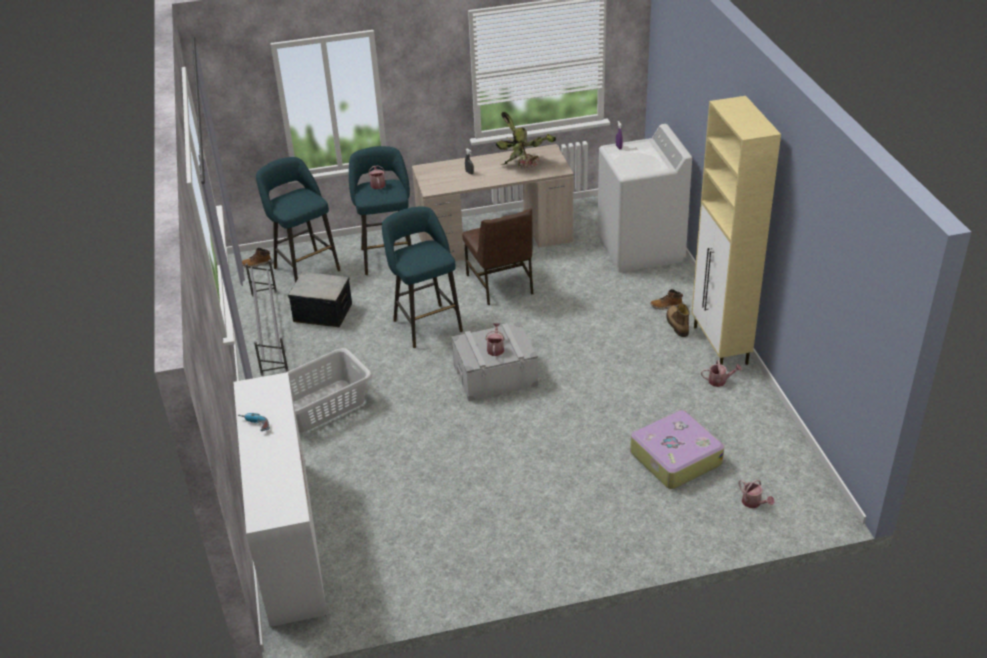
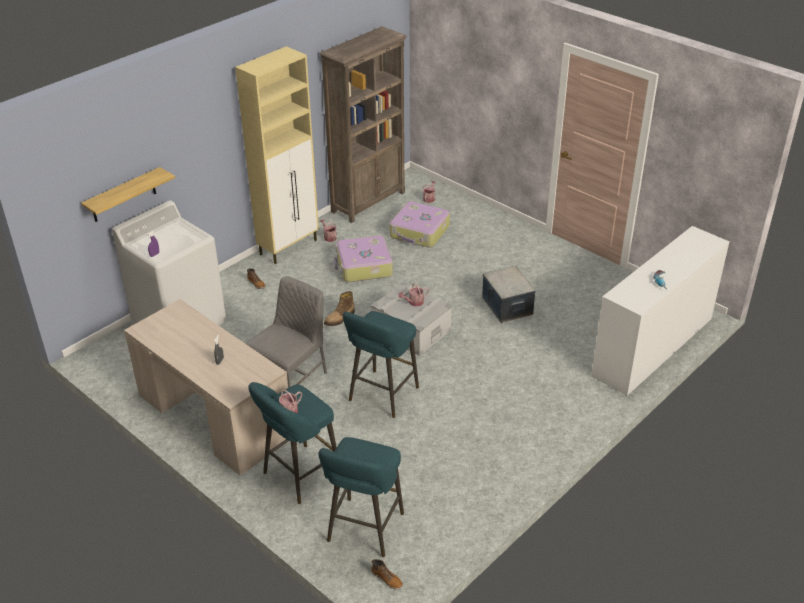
camera: 125 degrees left, 0 degrees up
(269, 331) = (478, 493): grey shoe rack -> none
(323, 313) = (422, 471): storage box -> storage box (506, 306)
(323, 406) = (529, 401): grey laundry basket -> none
(501, 285) = (291, 378): brown chair -> grey chair
(525, 164) = (179, 332): potted plant -> none
(637, 385) = (363, 266): none -> suitcase
(676, 324) = (278, 271): boot -> boot (340, 319)
(681, 110) = (123, 195): none -> shelf
(783, 442) = (368, 201): none -> brown bookcase

